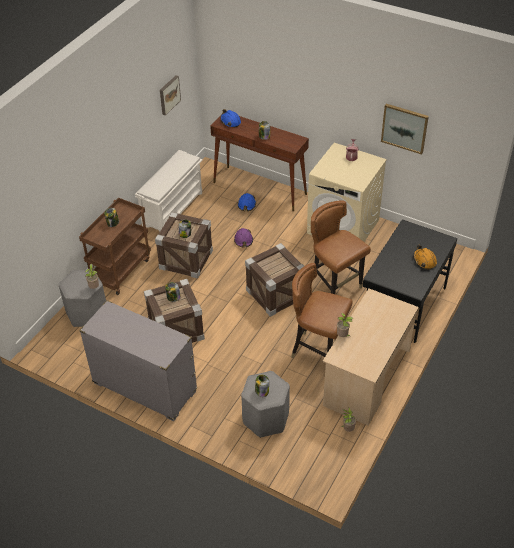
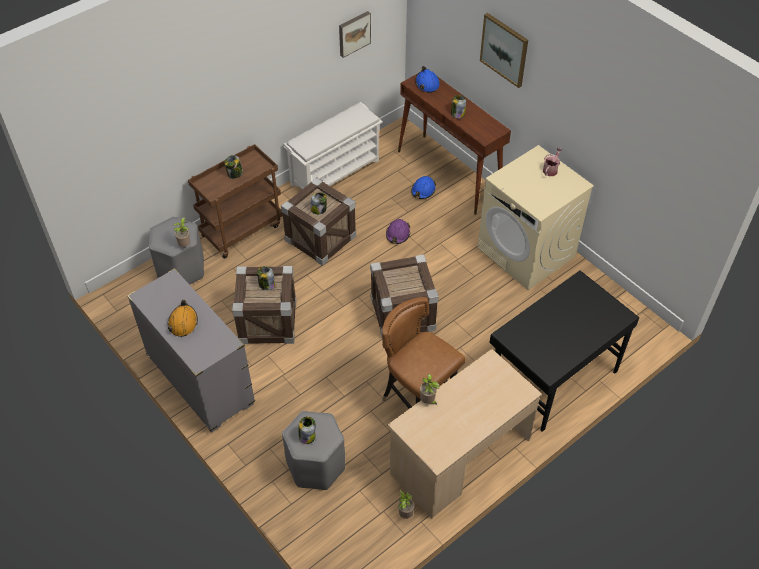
camera: 20 degrees right, 5 degrees up
(334, 287) = (477, 327): brown chair -> none
(404, 128) = (620, 153): picture -> picture (504, 49)
(424, 260) = (580, 334): orange hard hat -> orange hard hat (183, 322)

